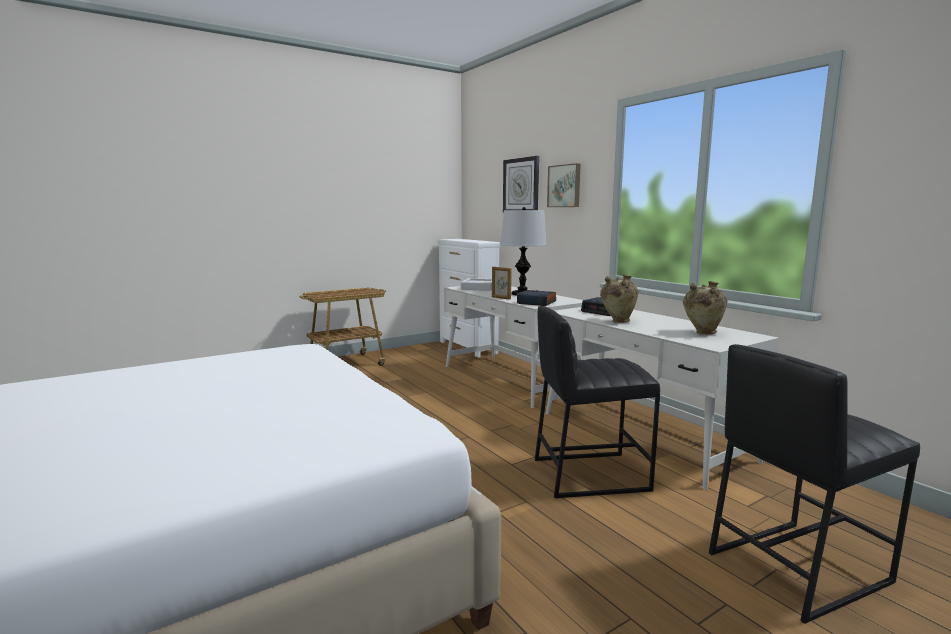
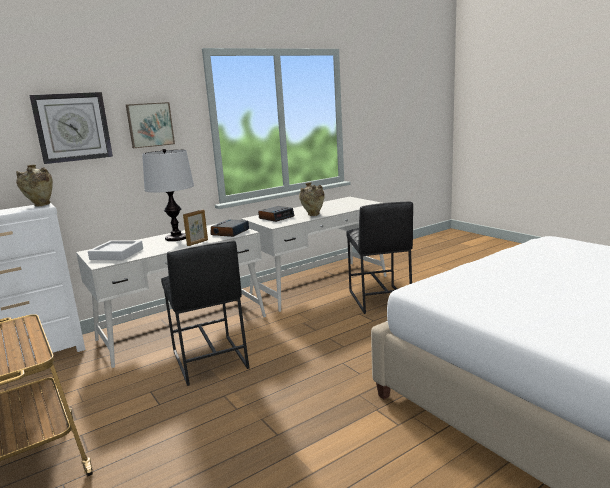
camera: 90 degrees left, 5 degrees up
(702, 333) = (343, 204): beige vase -> beige vase (40, 205)
(795, 566) = (443, 268): black stool -> black stool (209, 360)

